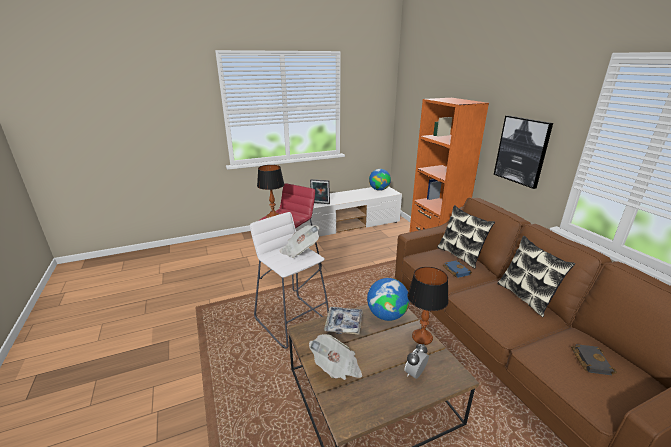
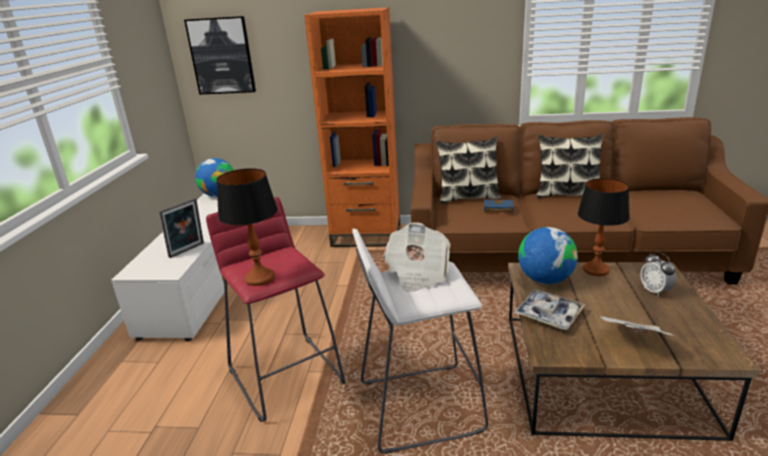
camera: 60 degrees left, 0 degrees up
(522, 151) = (451, 56): picture -> picture (221, 56)
(589, 360) = (665, 202): black book -> none

